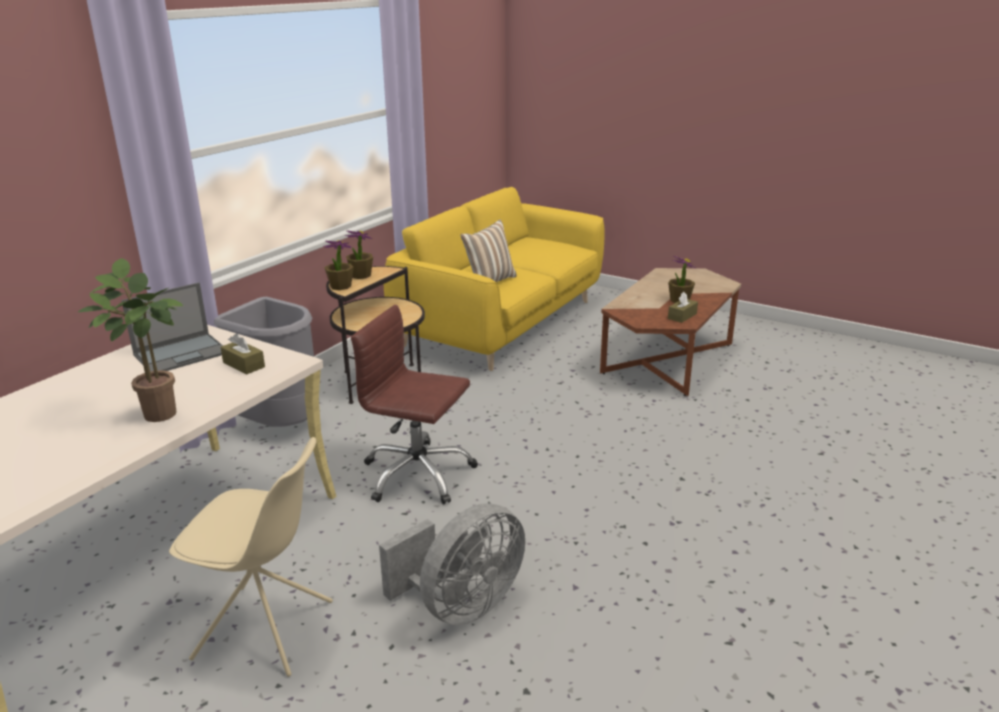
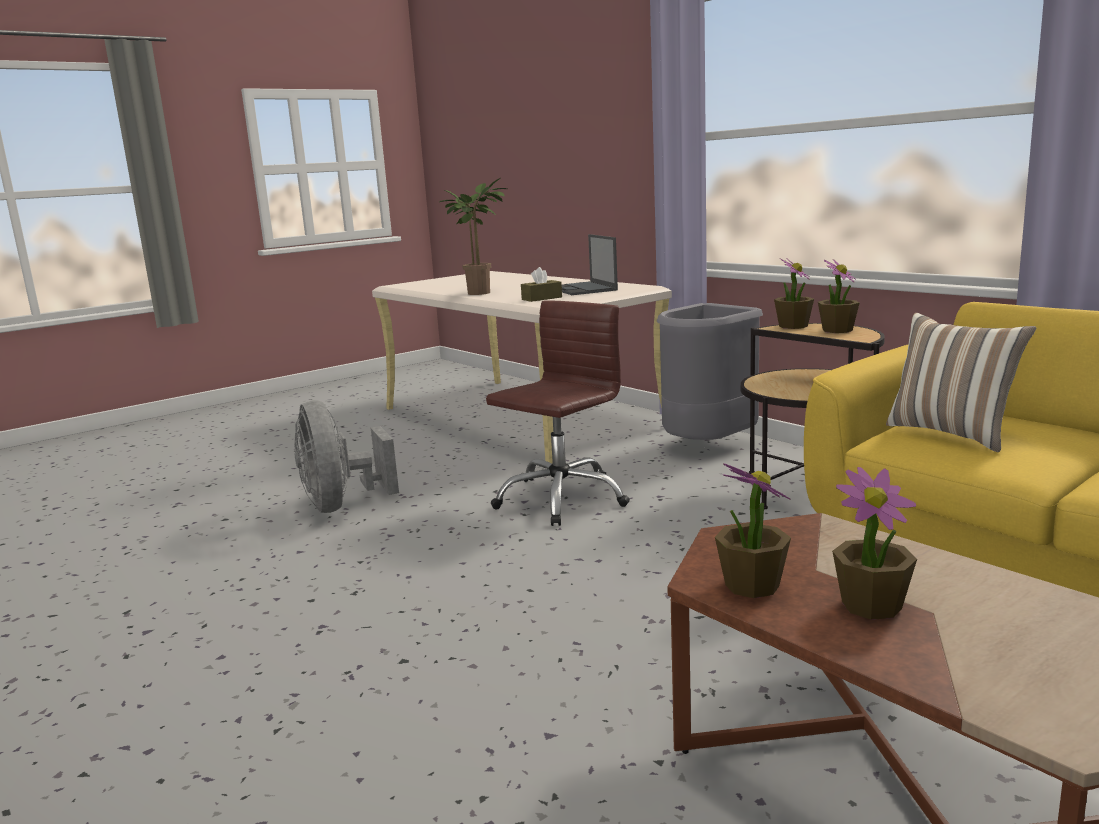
camera: 110 degrees right, 10 degrees down
(266, 630) = (398, 450): beige chair -> none
(682, 316) = (751, 585): brown tissue box -> potted plant

